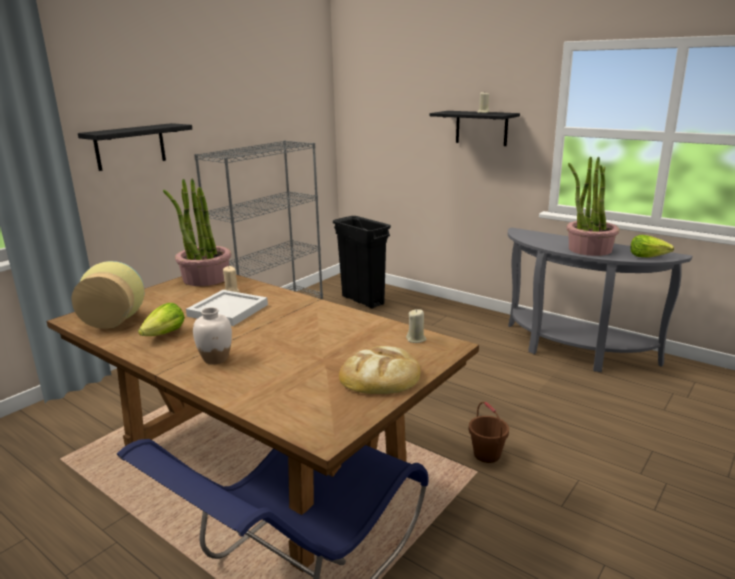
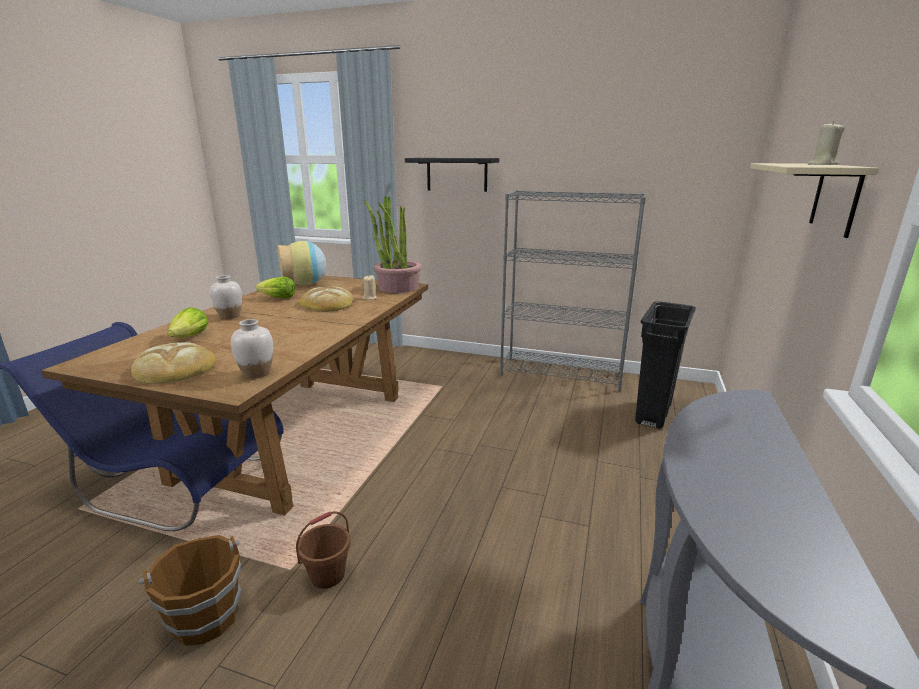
camera: 70 degrees right, 0 degrees up
(228, 310) = (327, 304): white tray -> bread
(416, 339) = (256, 373): beige candle -> white vase
(481, 128) = (836, 198): black shelf -> beige shelf
(516, 516) = (205, 616): none -> brown bucket
(589, 249) = (729, 479): potted plant -> none
(647, 256) = (783, 577): lettuce -> lettuce (190, 337)

